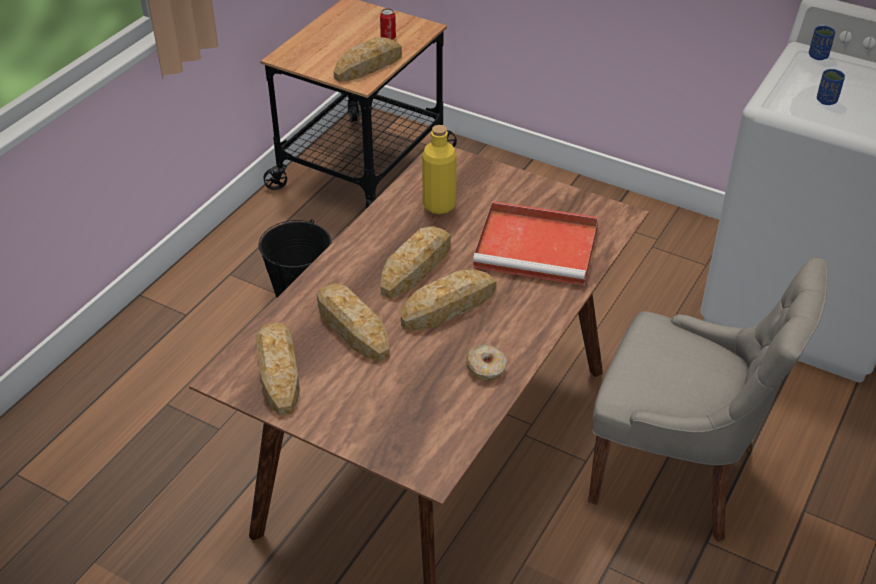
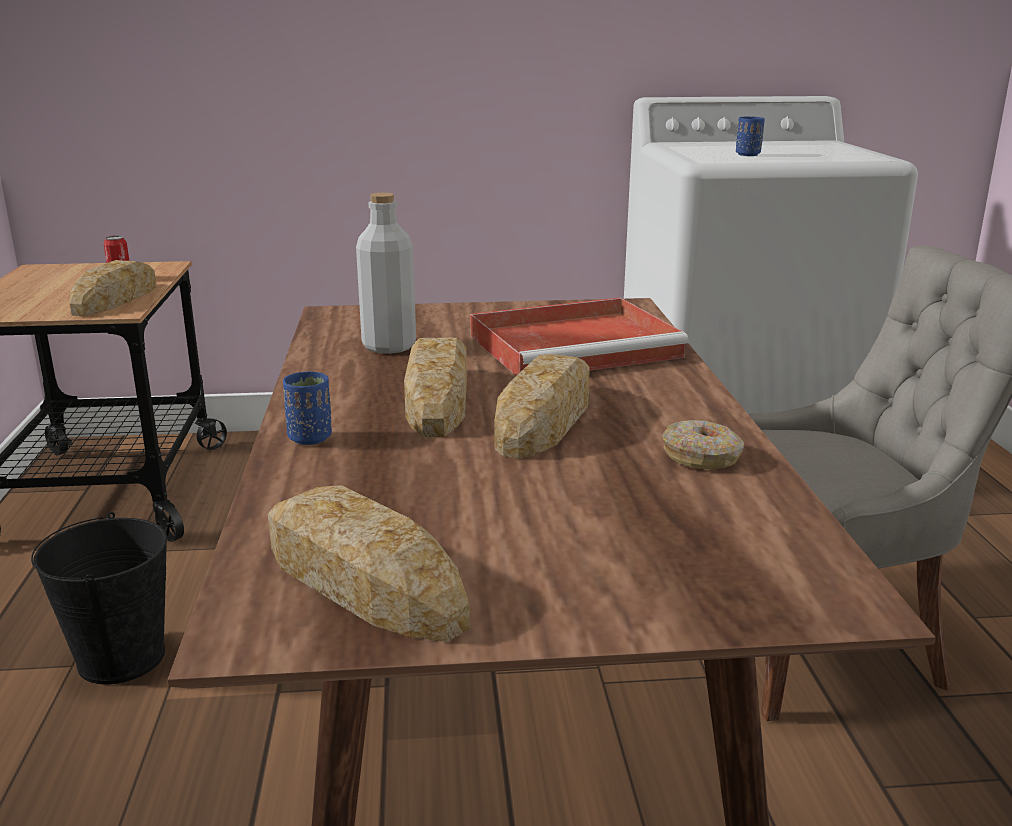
camera: 35 degrees left, 20 degrees down
(352, 327) = (426, 482): bread -> none
(439, 205) = (389, 346): yellow bottle -> grey bottle
(818, 56) = (686, 143): blue cup -> blue cup (310, 438)

